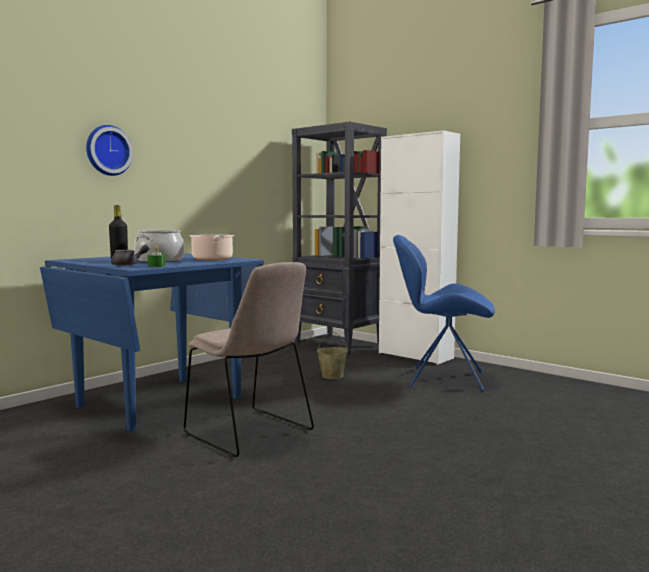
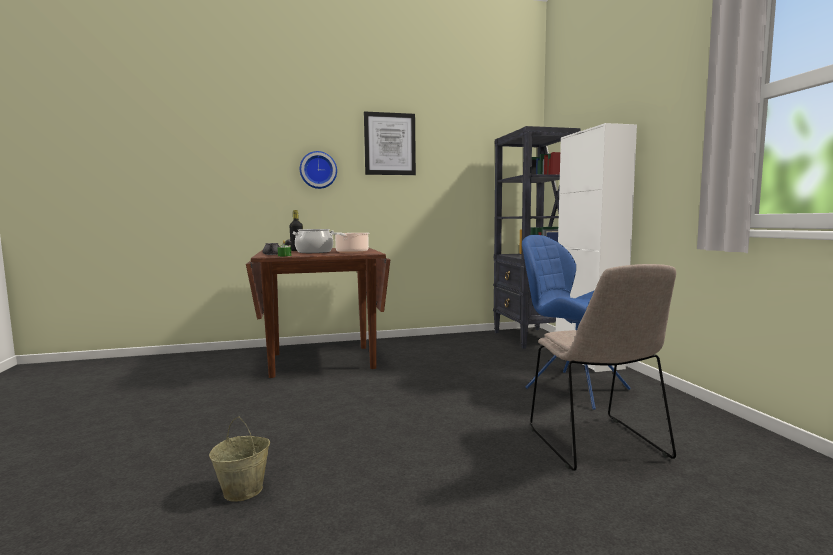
camera: 35 degrees right, 0 degrees up
(159, 401) = (322, 360): blue dining table -> brown dining table
(188, 124) = (390, 144): none -> picture
(251, 433) = (329, 399): beige chair -> beige chair (598, 445)
(332, 376) = (475, 365): beige bucket -> beige bucket (244, 490)

